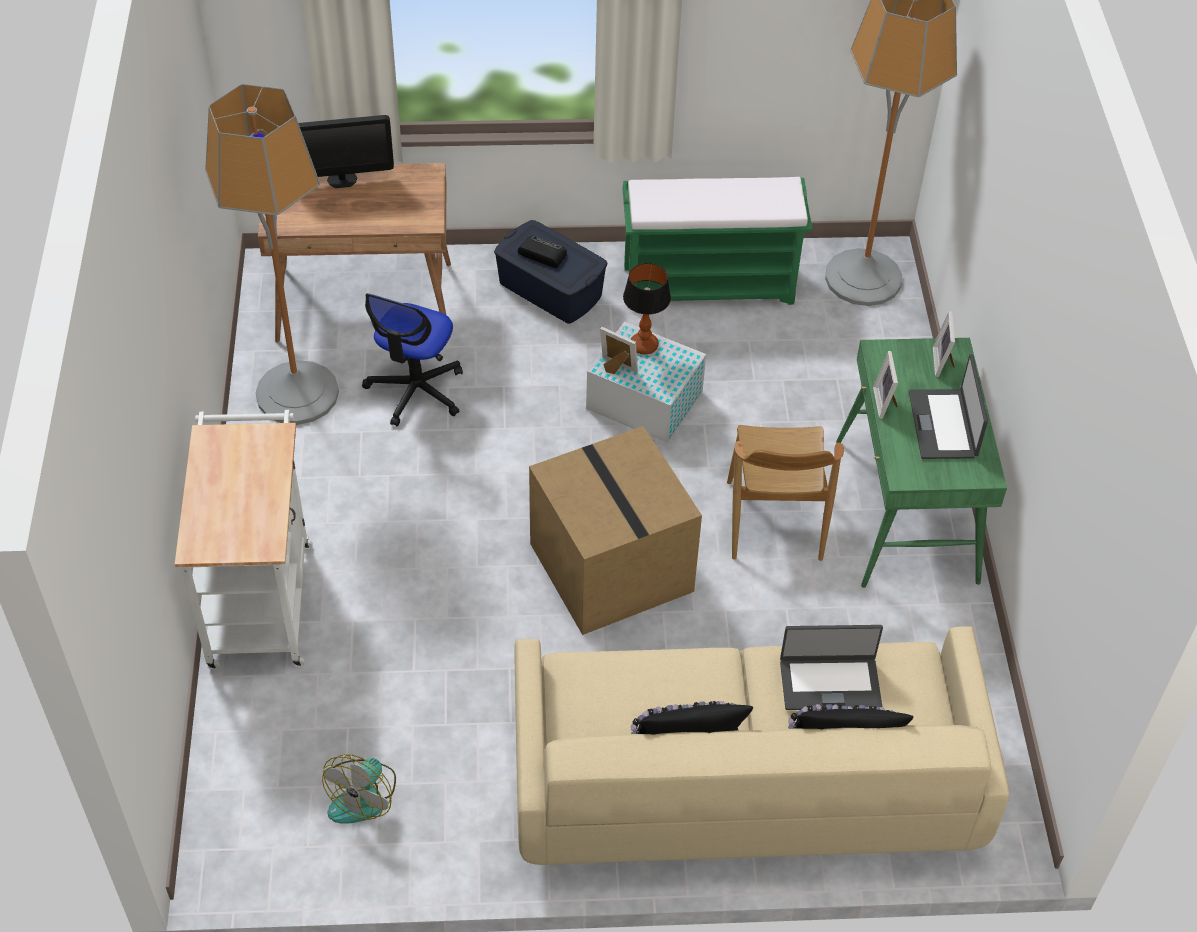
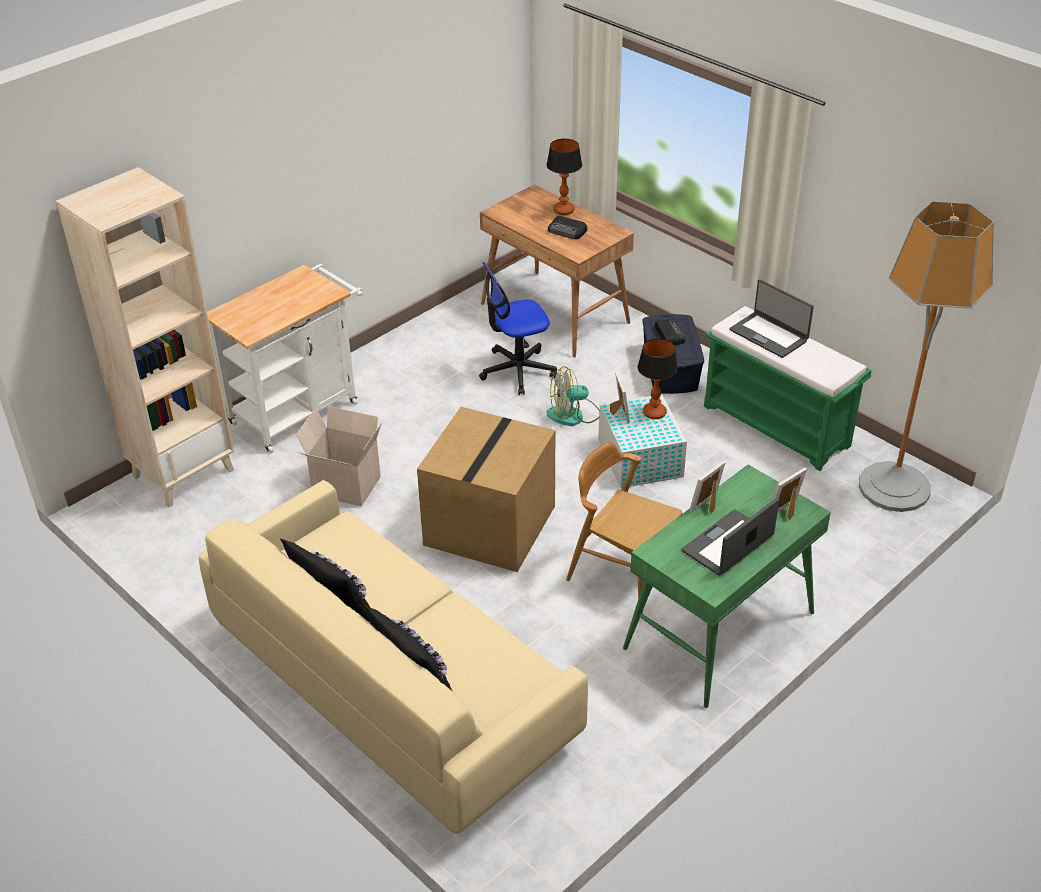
camera: 50 degrees right, 10 degrees down
(242, 760) = (183, 473): none -> beige bookcase
(297, 393) = (456, 333): floor lamp -> none
(342, 179) = (564, 210): monitor -> table lamp
(363, 795) = (207, 531): fan -> fan (573, 415)
(381, 202) = (567, 231): none -> radio
(428, 639) = (344, 487): none -> cardboard box
(774, 521) = (622, 573): brown chair -> brown chair turned 75 degrees clockwise
(830, 682) = (466, 643): laptop -> laptop (769, 335)

